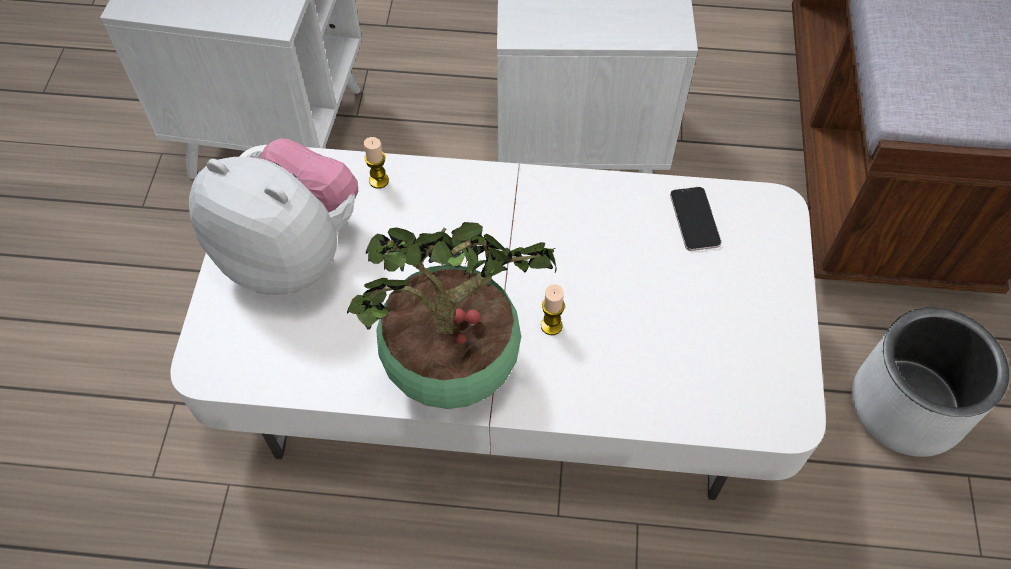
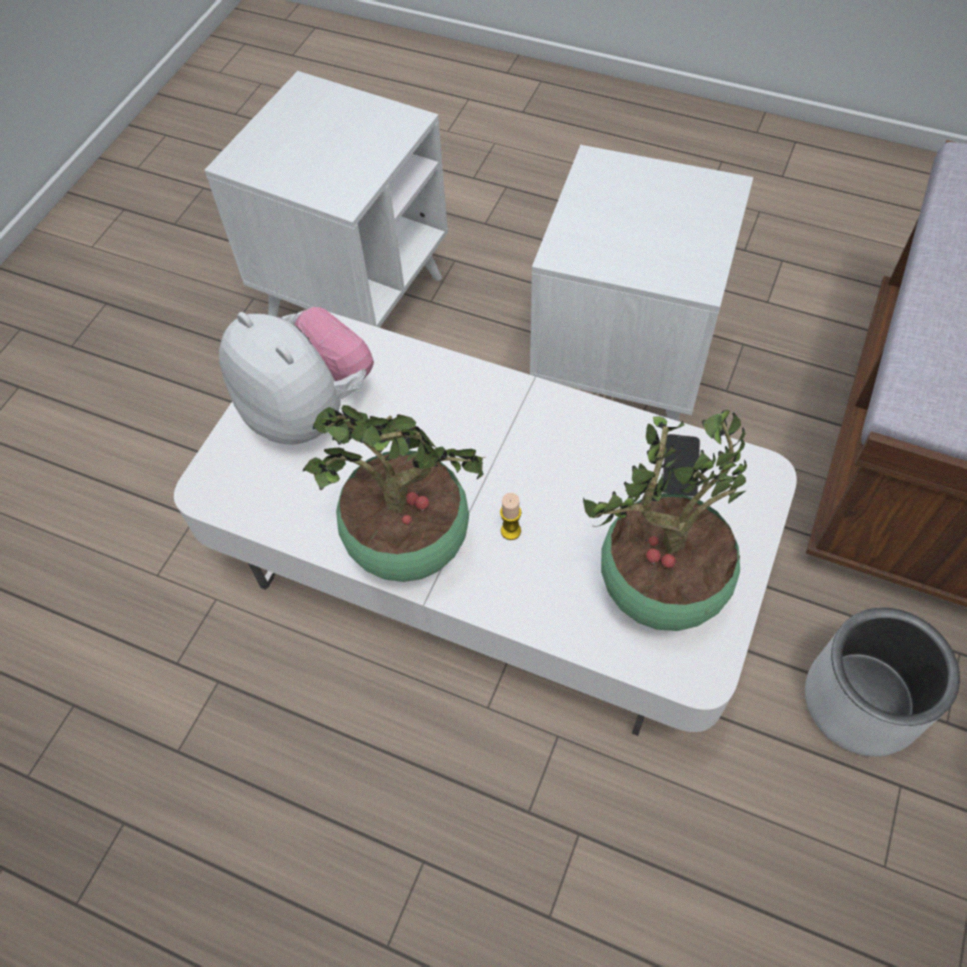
camera: 20 degrees right, 0 degrees up
(379, 180) = (405, 363): candle -> none
(718, 349) = (657, 592): none -> potted plant

